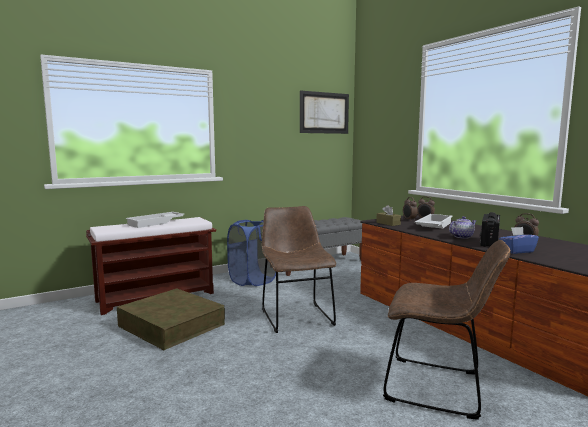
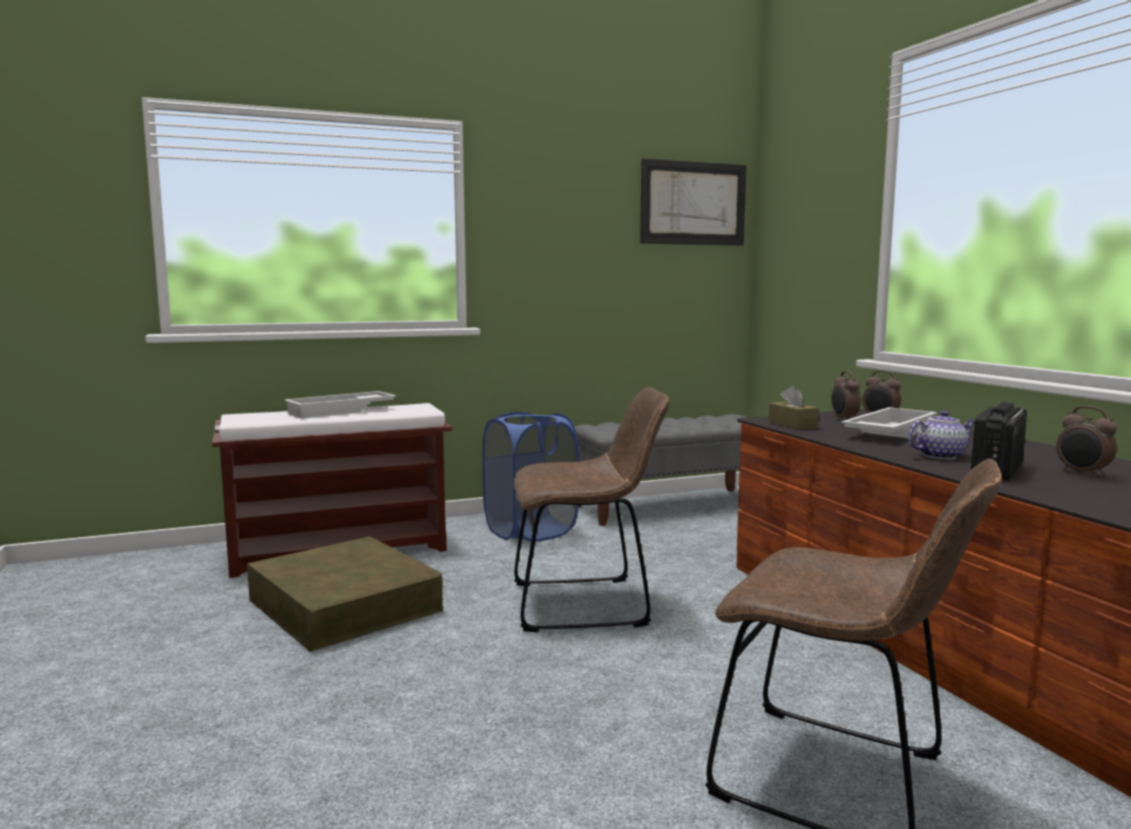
camera: 10 degrees right, 0 degrees up
(295, 316) = (587, 604): brown chair -> brown chair turned 90 degrees clockwise
(517, 251) = (1053, 490): blue tissue box -> none

